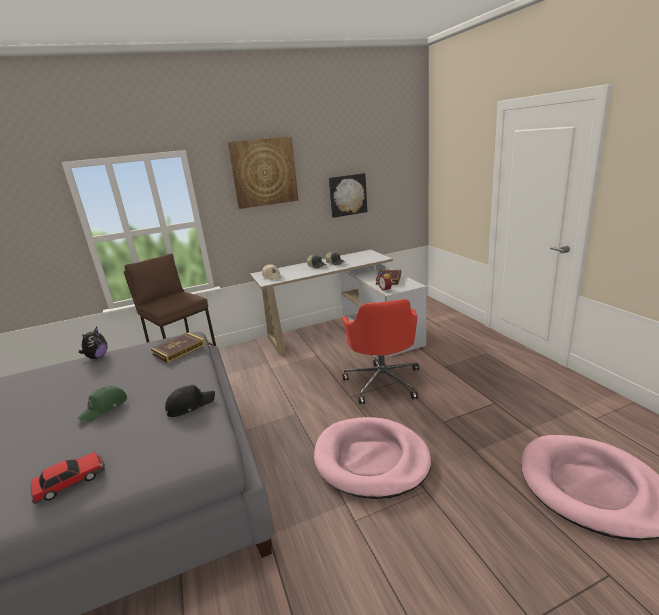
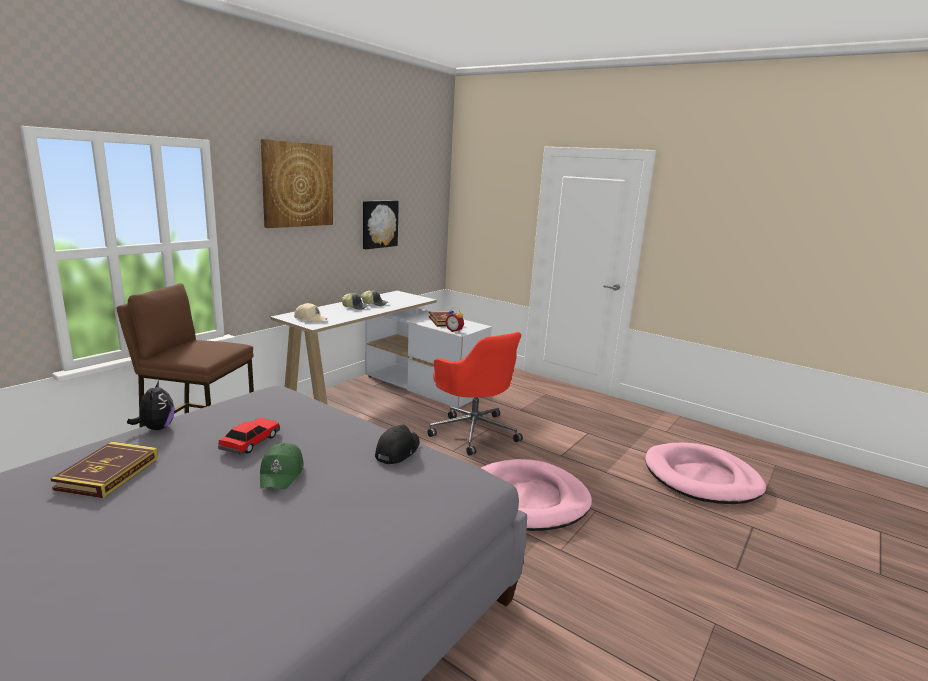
camera: 35 degrees left, 5 degrees down
(71, 481) = (360, 542): toy car -> toy car (251, 442)
(179, 350) = (287, 405): book -> book (108, 473)

